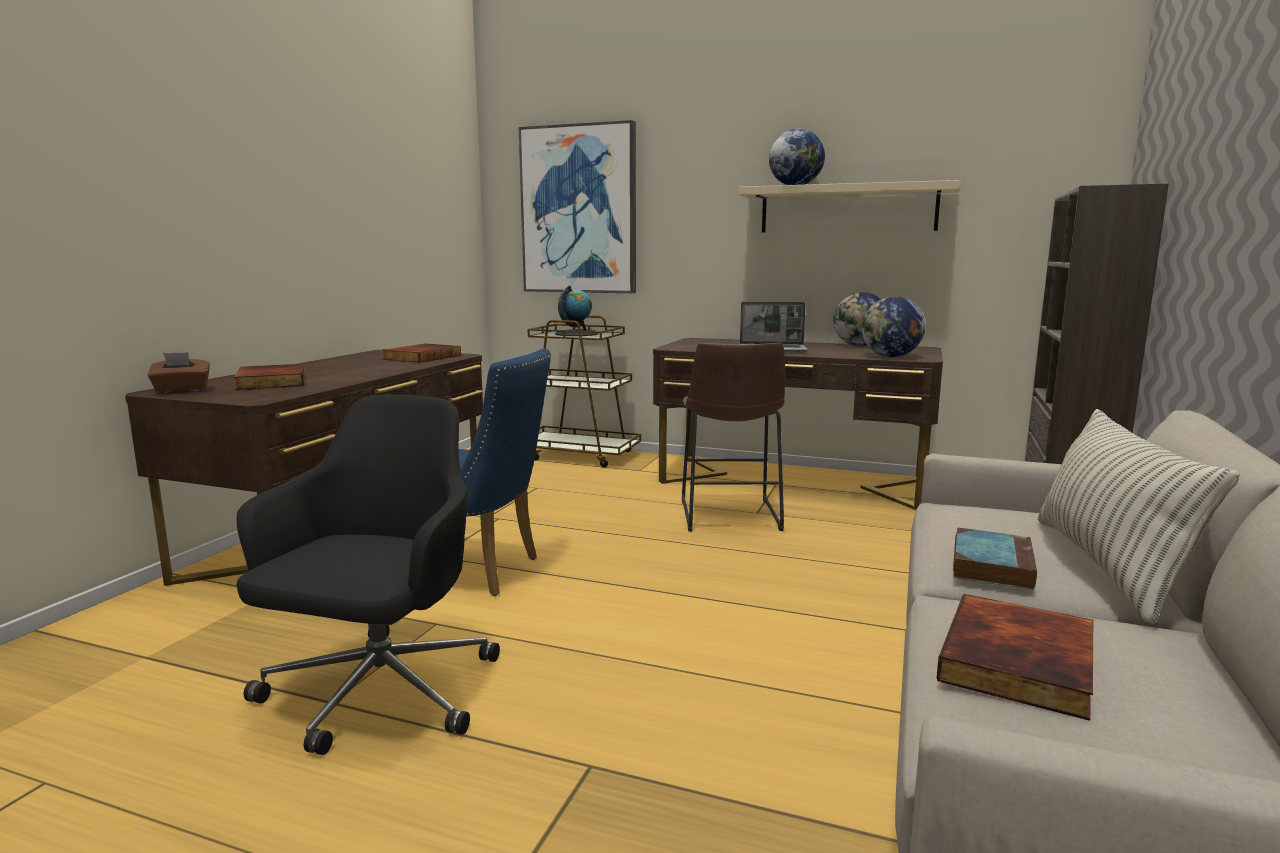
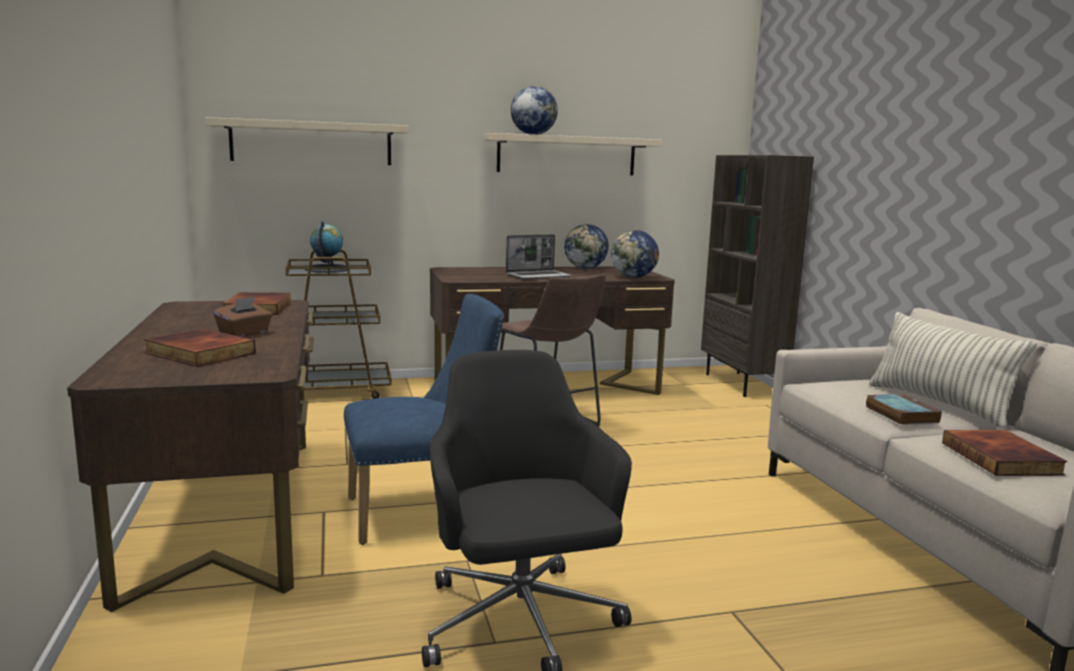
camera: 35 degrees left, 0 degrees up
(182, 391) = (136, 376): brown tissue box -> brown tissue box (244, 334)
(579, 210) = (312, 143): picture -> beige shelf

